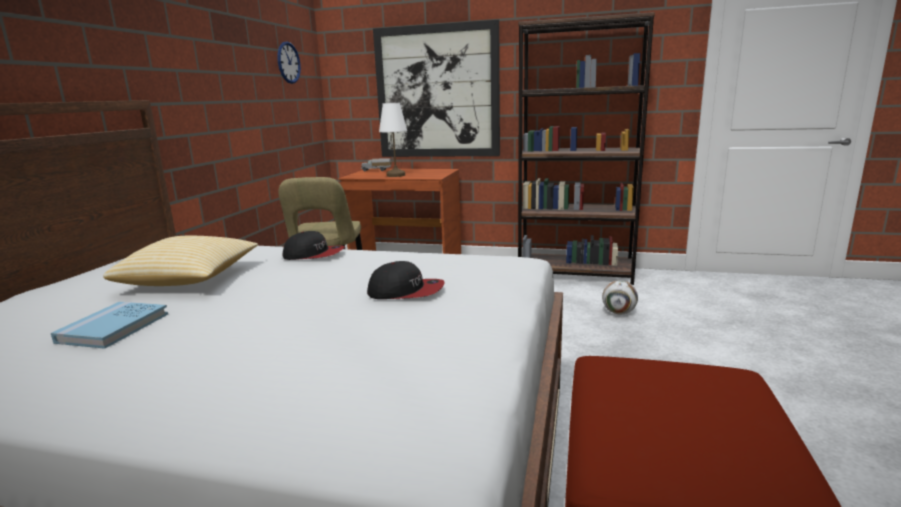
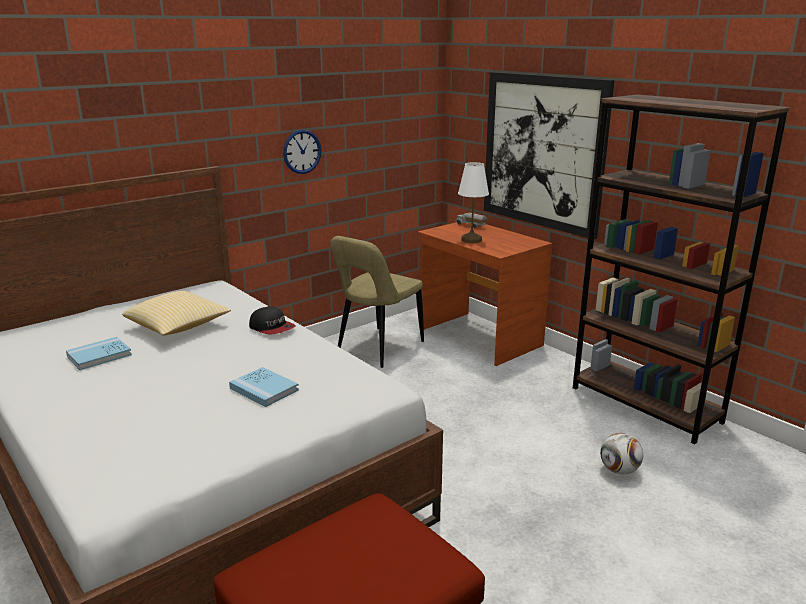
camera: 35 degrees right, 5 degrees up
(288, 62) = (394, 107): wall clock -> wall clock (302, 151)
(406, 292) = (264, 389): cap -> blue book

